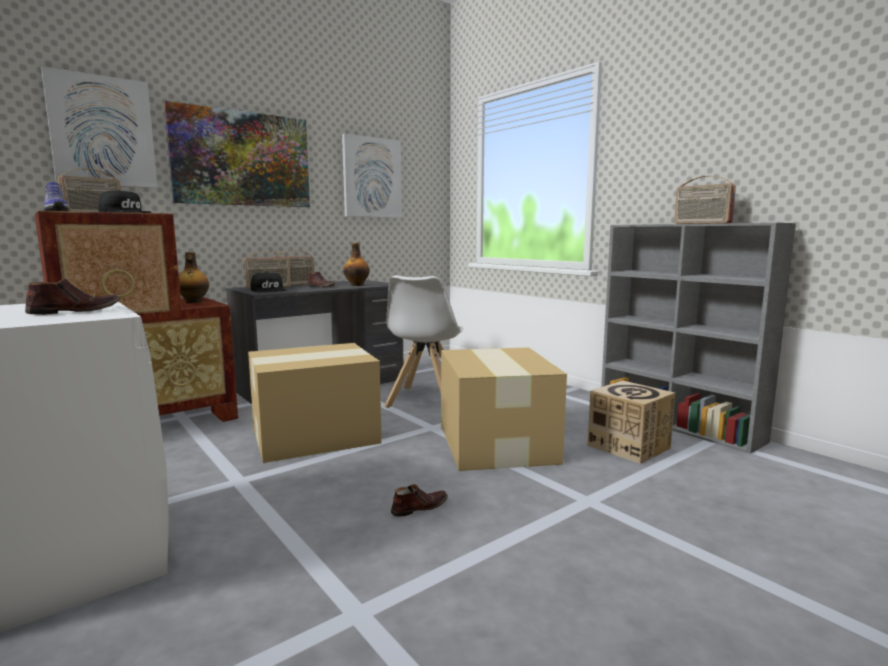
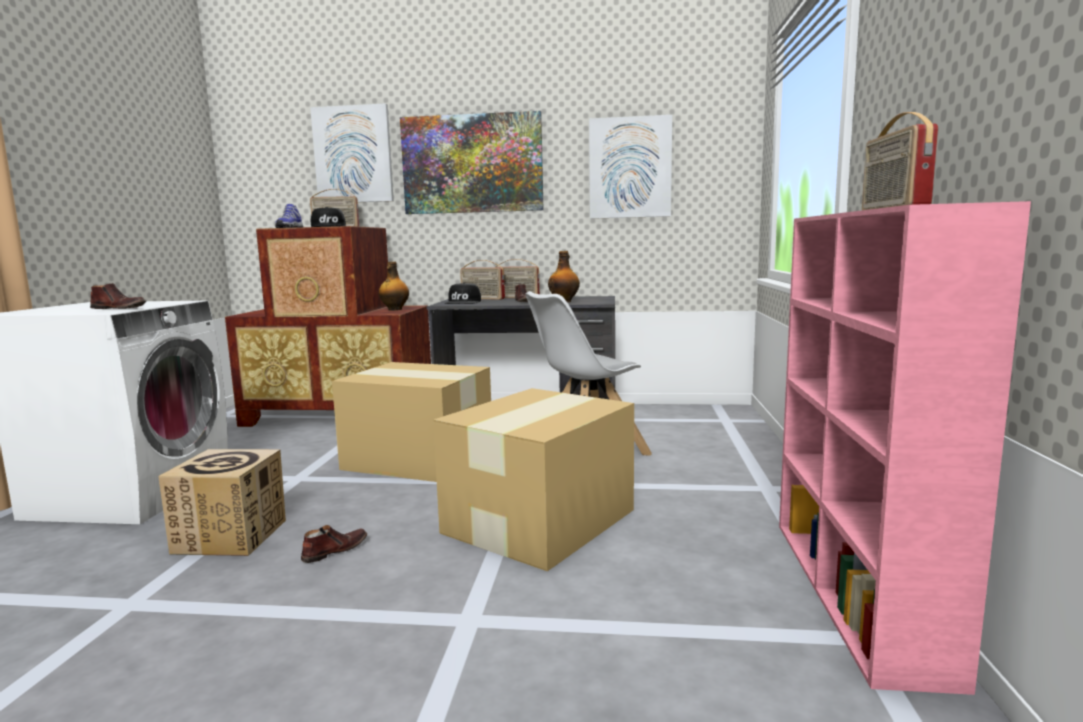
camera: 45 degrees right, 0 degrees up
(419, 507) = (335, 550): brown shoe -> brown shoe turned 60 degrees counterclockwise
(628, 446) = (683, 588): cardboard box -> cardboard box (231, 536)
(679, 424) = (856, 593): grey bookcase -> pink bookcase

